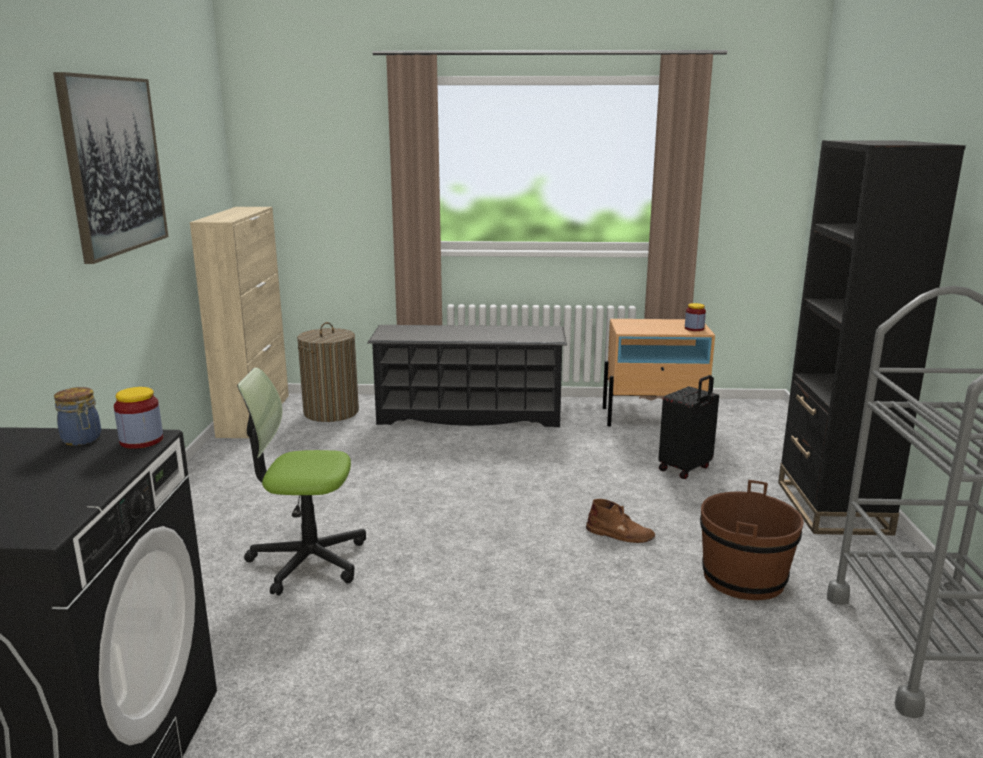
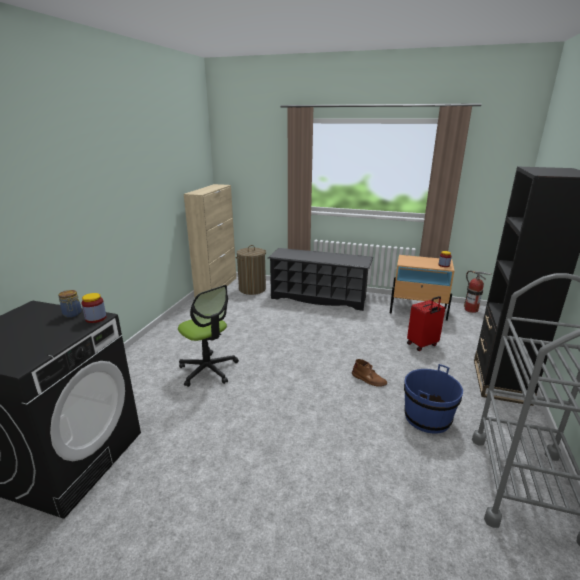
camera: 15 degrees right, 5 degrees up
(114, 165) = (137, 169): picture -> none
(308, 560) = (208, 370): office chair -> office chair turned 150 degrees counterclockwise
(686, 469) = (422, 345): black suitcase -> red suitcase
(740, 407) = (471, 309): none -> fire extinguisher
(744, 578) = (427, 418): brown bucket -> blue bucket

